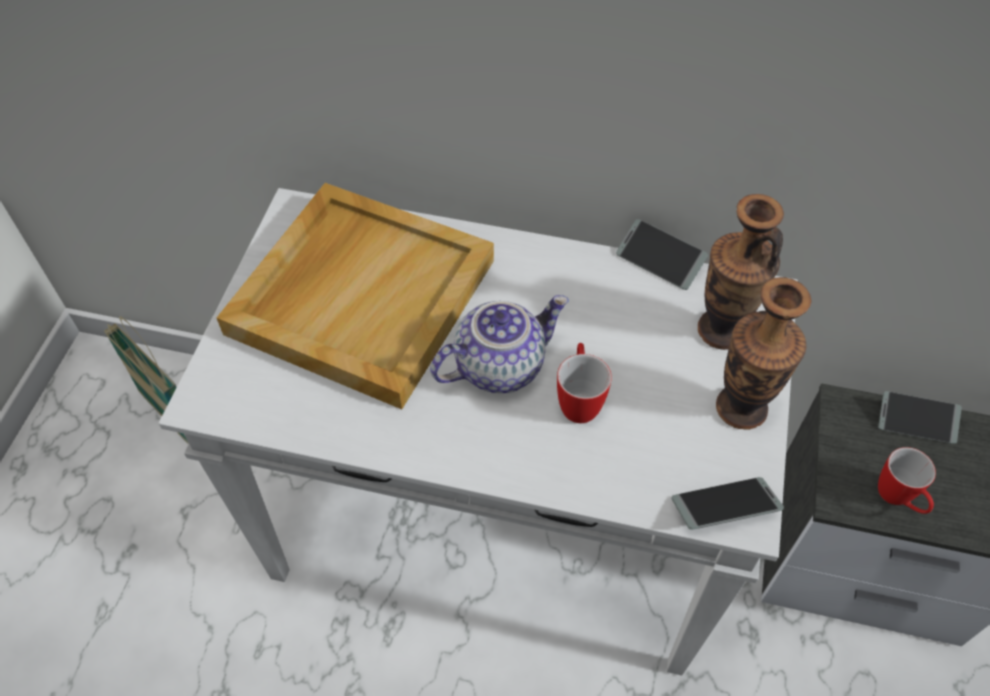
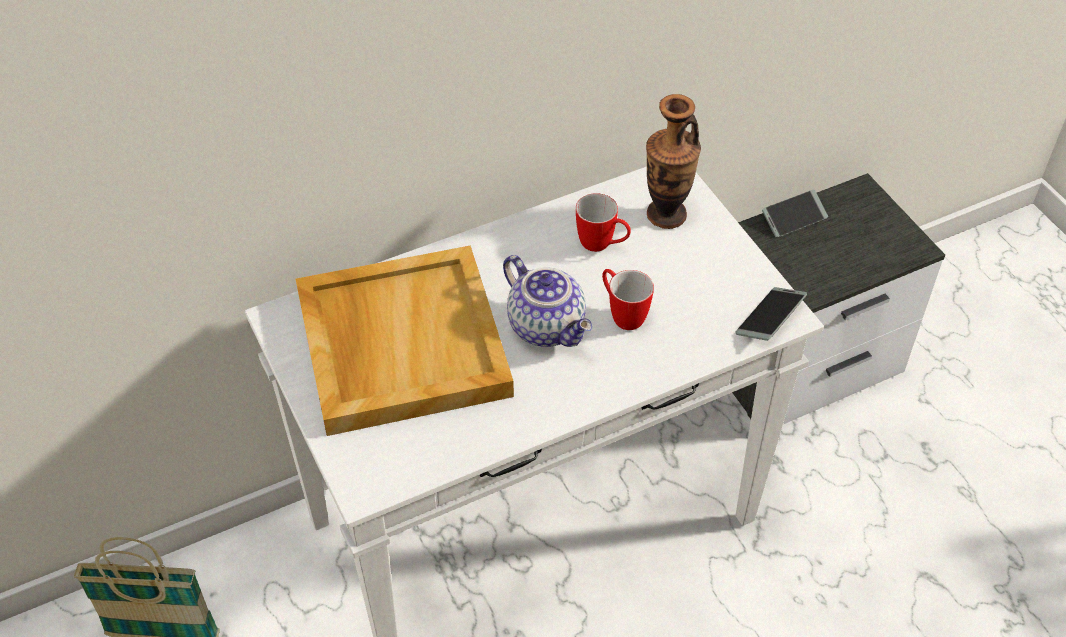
camera: 40 degrees left, 5 degrees down
(499, 364) = (548, 326): teapot -> teapot turned 120 degrees clockwise
(659, 260) = (583, 193): phone -> none
(741, 408) = (724, 255): vase -> none
(898, 500) = (825, 275): mug -> mug (602, 245)

